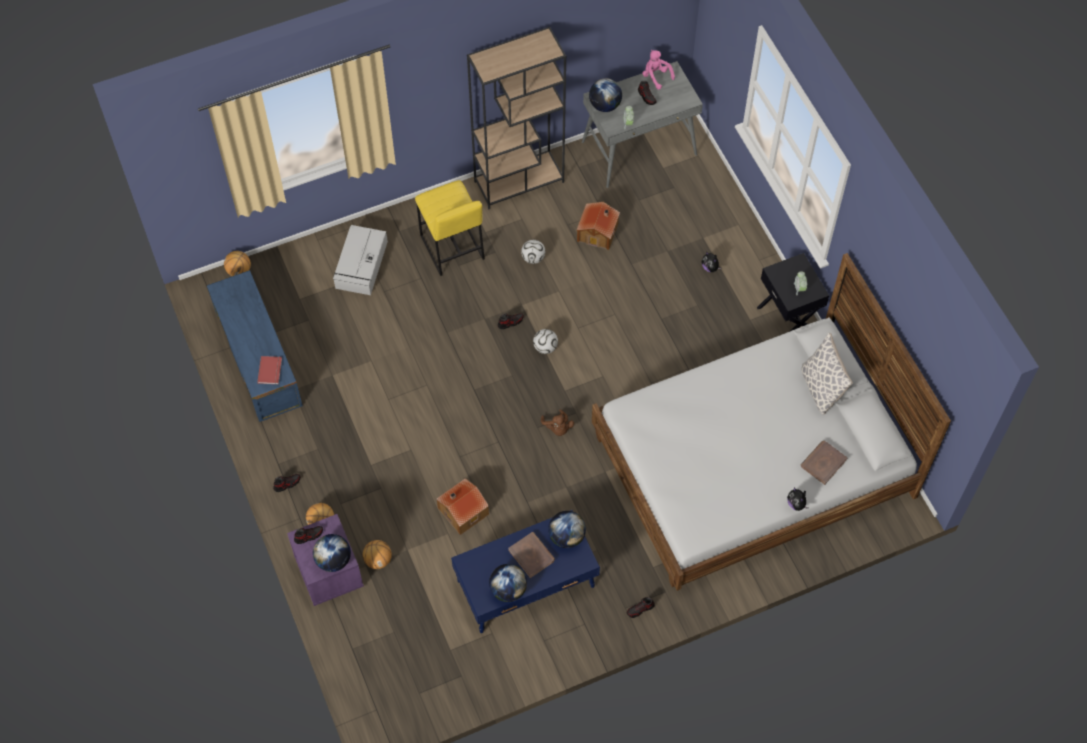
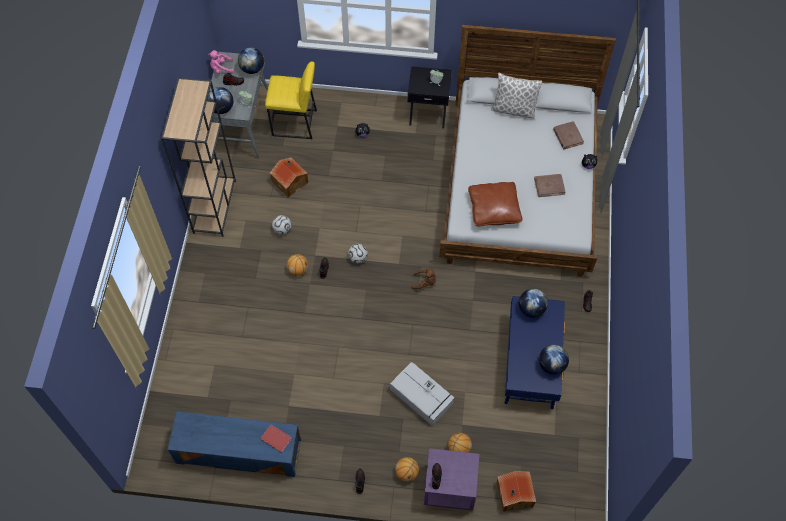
camera: 60 degrees left, 0 degrees up
(239, 271) = (152, 428): basketball -> basketball (298, 270)
(333, 560) = (466, 469): globe -> globe (252, 69)
(361, 266) = (209, 341): grey storage box -> grey storage box (422, 397)
(452, 248) = (238, 275): yellow chair -> yellow chair (295, 123)
(462, 511) = (453, 374): toy house -> toy house (514, 495)
(532, 555) = (533, 337): brown book -> brown book (549, 186)
(664, 432) = (494, 209): none -> brown pillow

